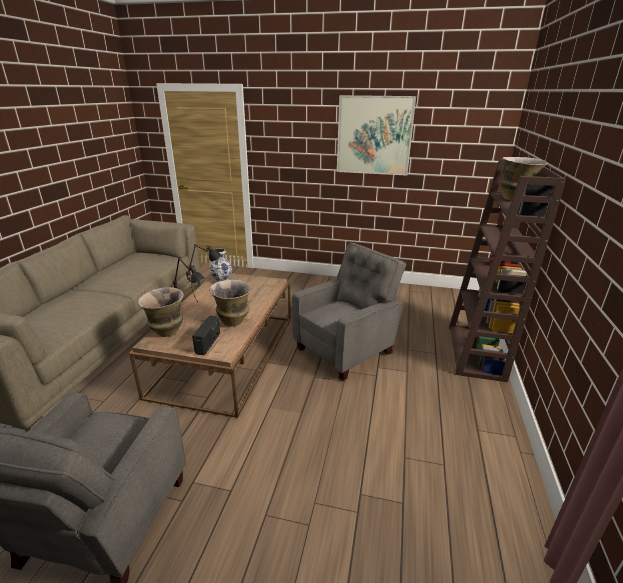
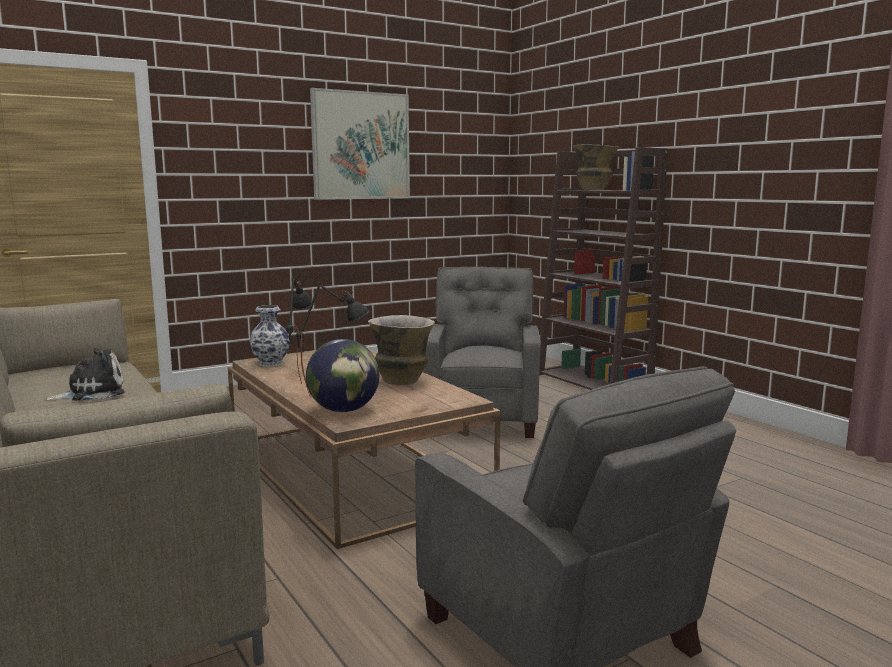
camera: 45 degrees left, 15 degrees down
(124, 277) = (92, 393): none -> plush toy
(167, 332) = (344, 410): vase -> globe
(208, 343) = (426, 400): radio -> none

